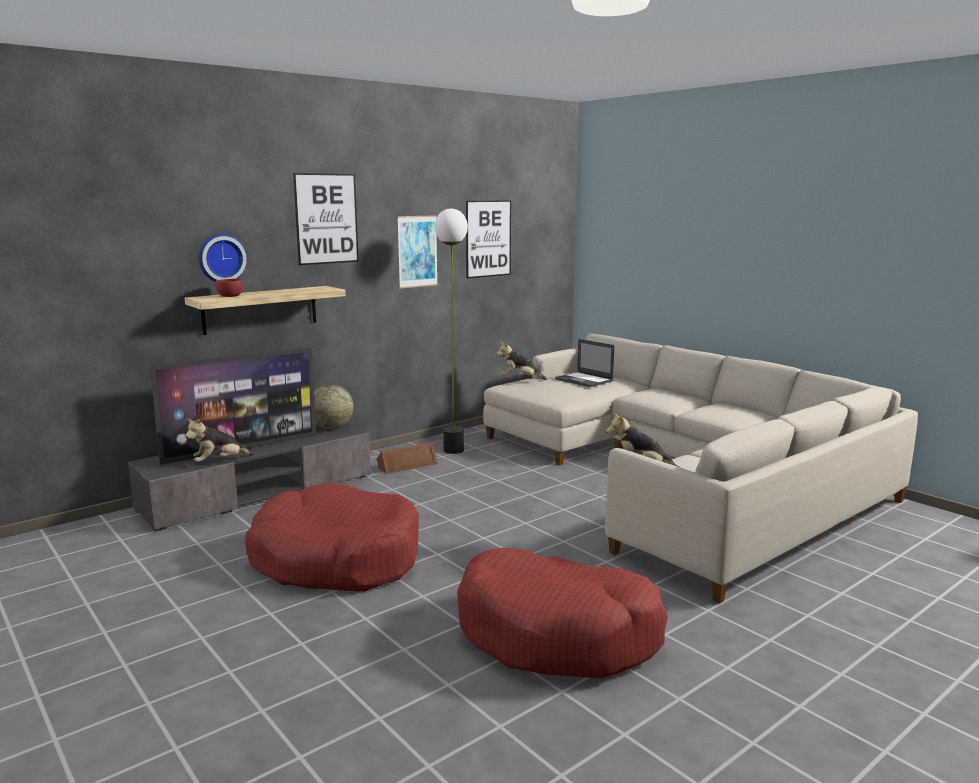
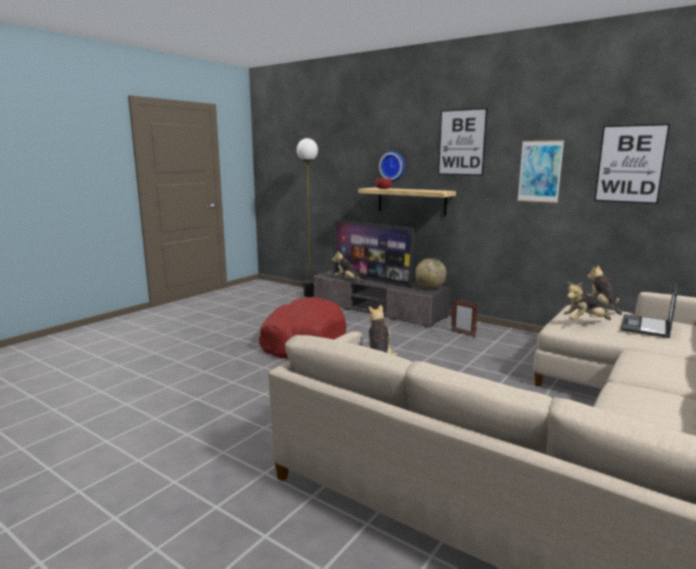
camera: 75 degrees right, 0 degrees up
(407, 465) = (463, 334): brown speaker -> picture frame
(453, 450) = (513, 343): floor lamp -> floor lamp (310, 295)
(558, 634) = (221, 411): red dog bed -> none
(561, 391) = (584, 322): none -> plush toy

